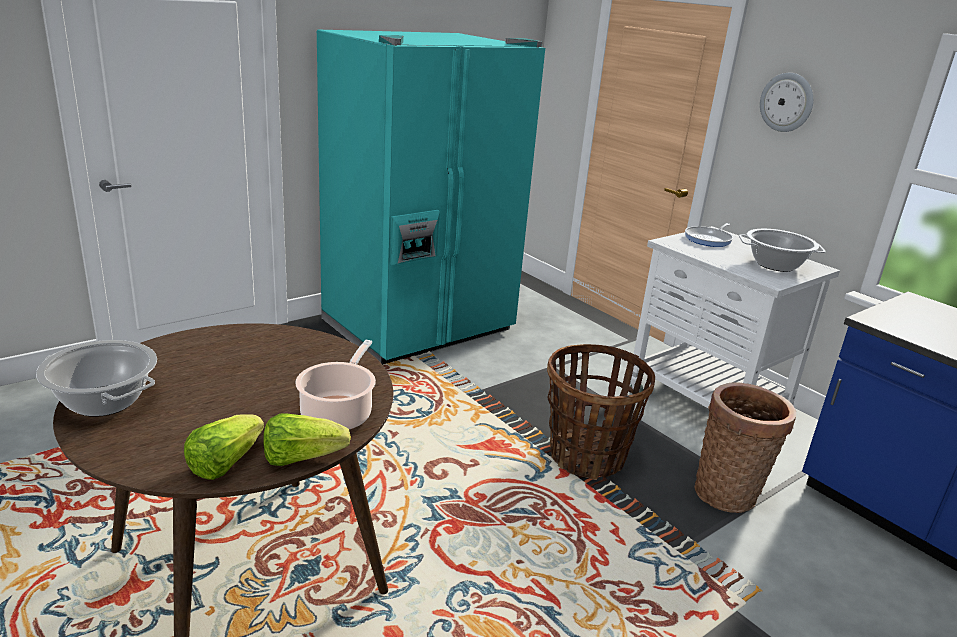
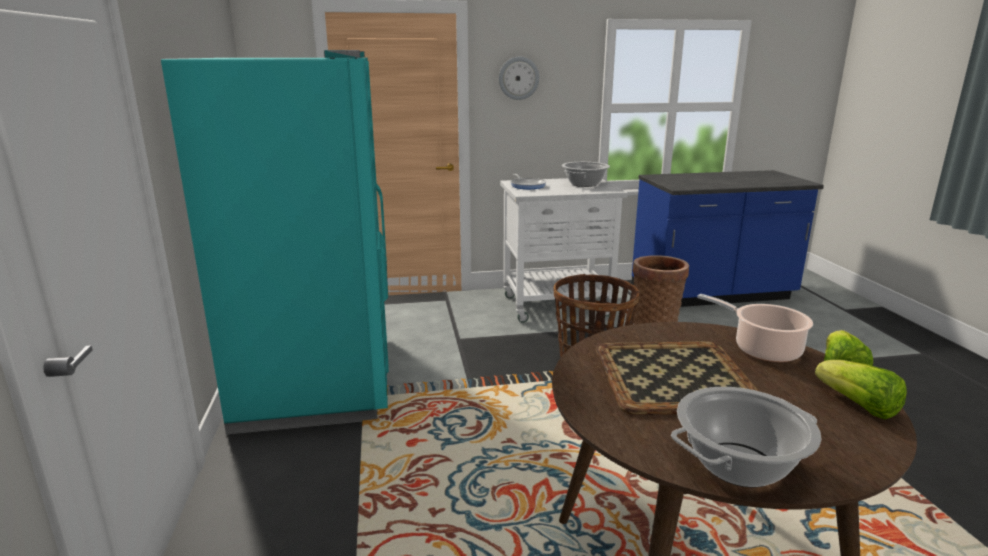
camera: 60 degrees left, 5 degrees down
(251, 371) = (675, 376): none -> tray

